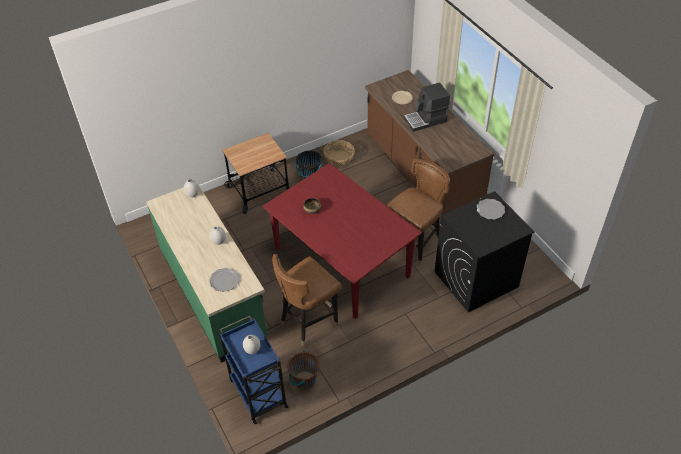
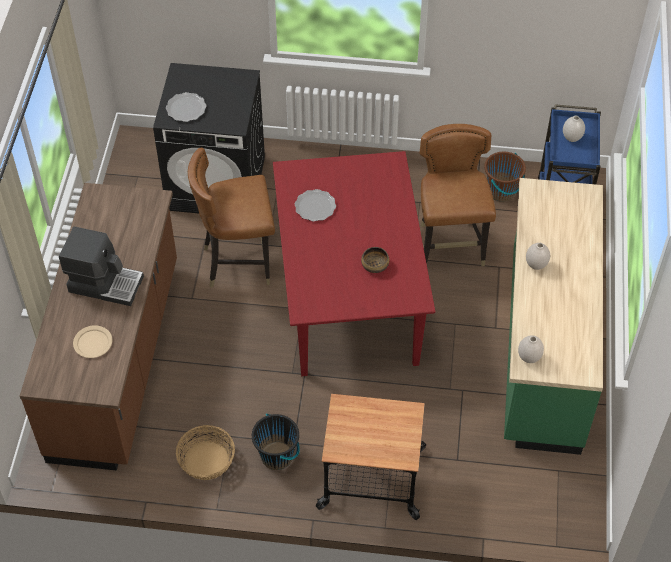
camera: 145 degrees left, 5 degrees up
(224, 281) = (560, 211): plate -> plate (315, 206)
(308, 322) = (449, 247): brown chair -> brown chair turned 90 degrees counterclockwise

